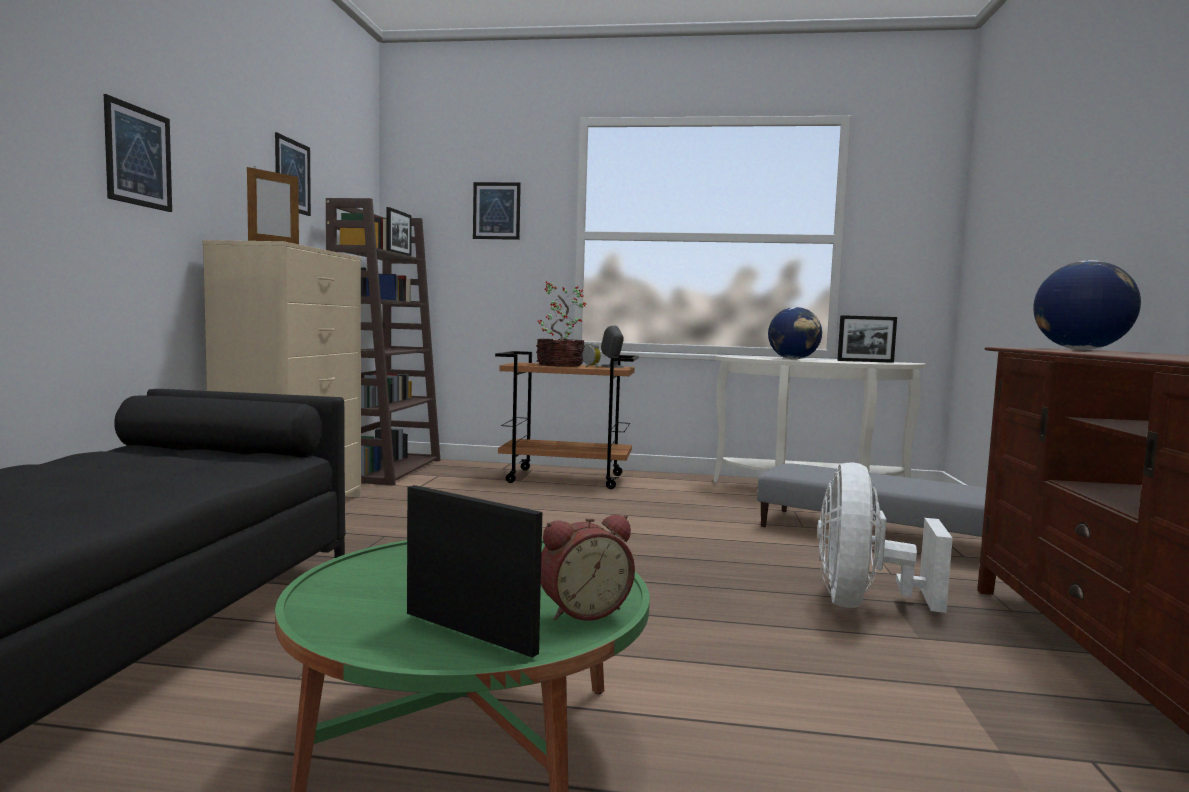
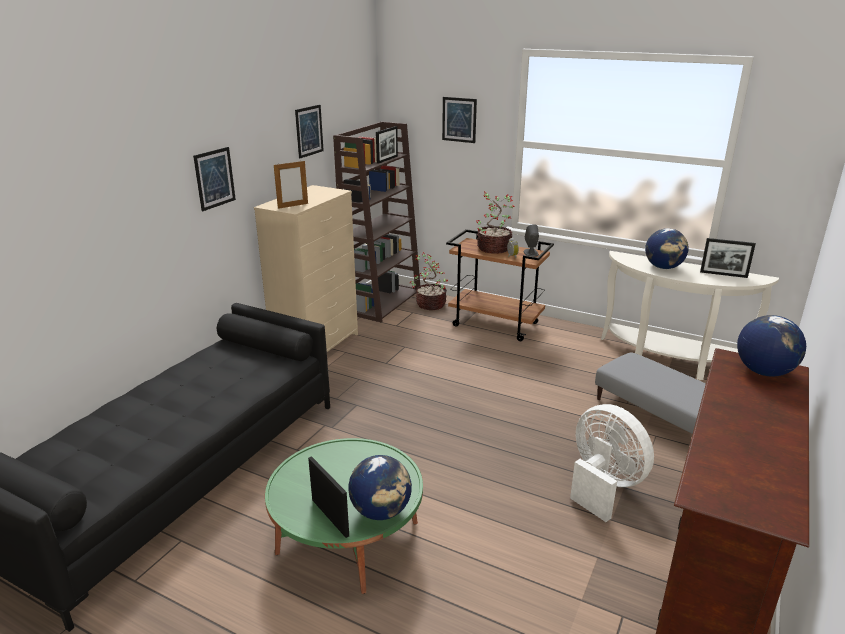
camera: 20 degrees right, 20 degrees up
(460, 468) = (430, 304): none -> potted plant
(582, 610) = (381, 511): alarm clock -> globe
(863, 603) = (603, 485): white fan -> white fan turned 105 degrees clockwise

